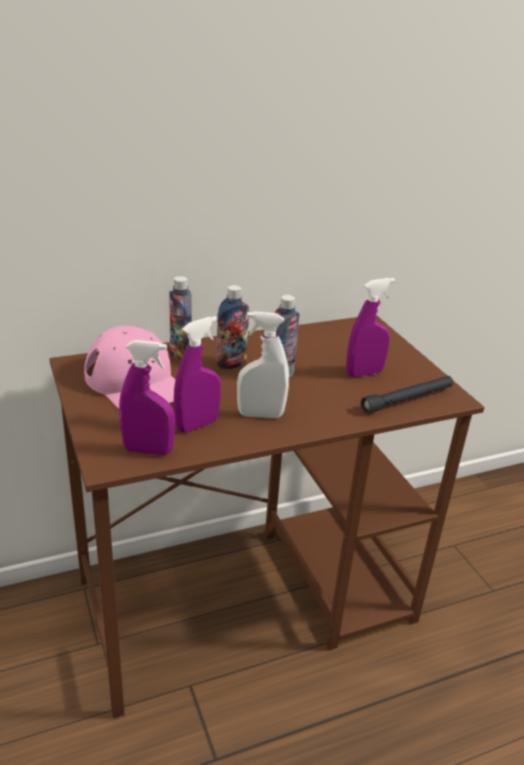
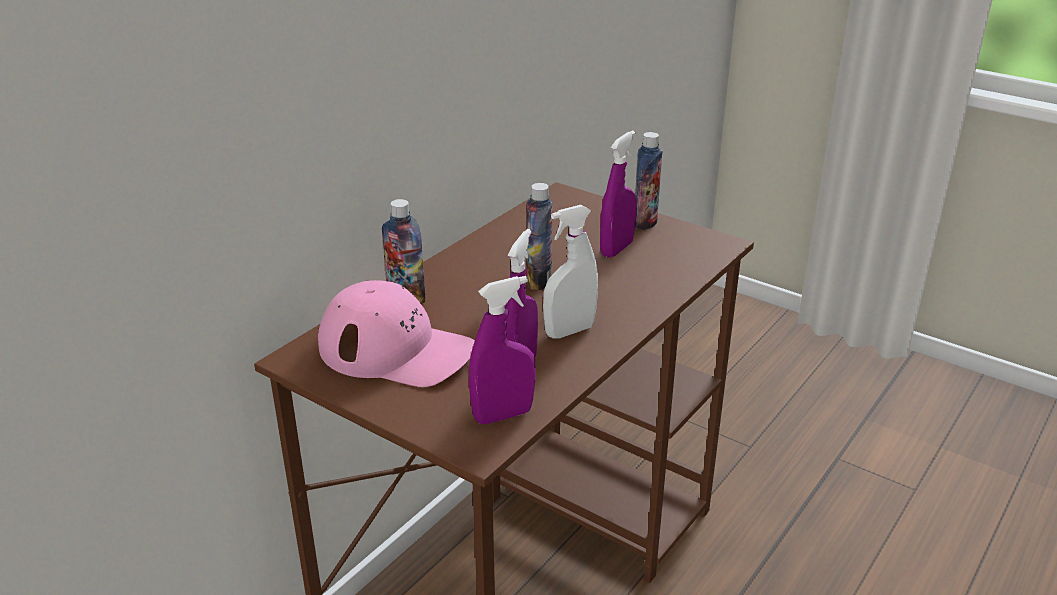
camera: 30 degrees left, 0 degrees up
(231, 363) = (474, 289): bottle -> bottle (645, 222)
(407, 399) = (684, 260): black flashlight -> none

